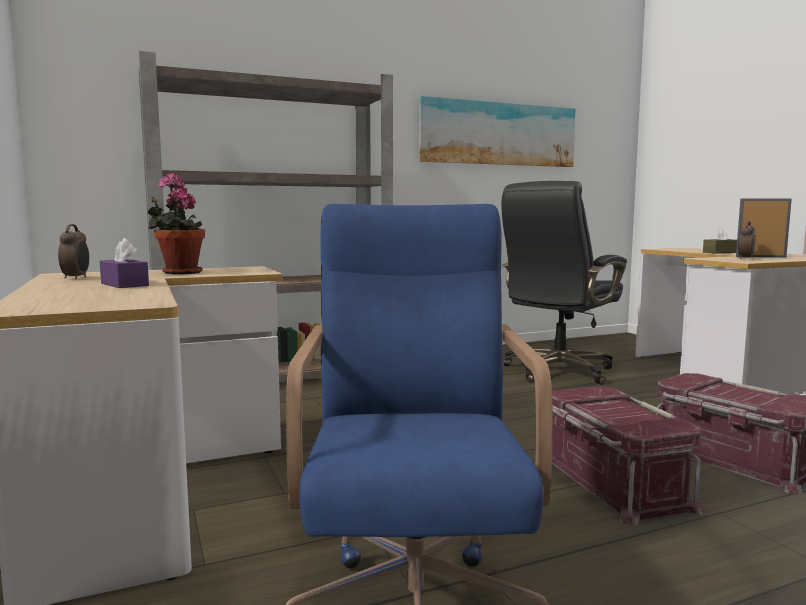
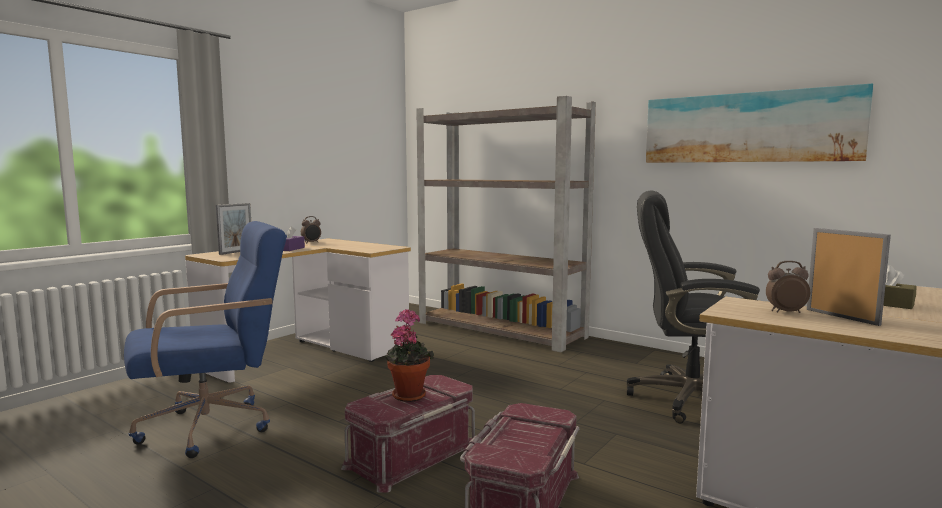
camera: 60 degrees right, 0 degrees up
(60, 299) = (236, 252): none -> picture frame
(179, 272) = (351, 245): potted plant -> potted plant (408, 394)

